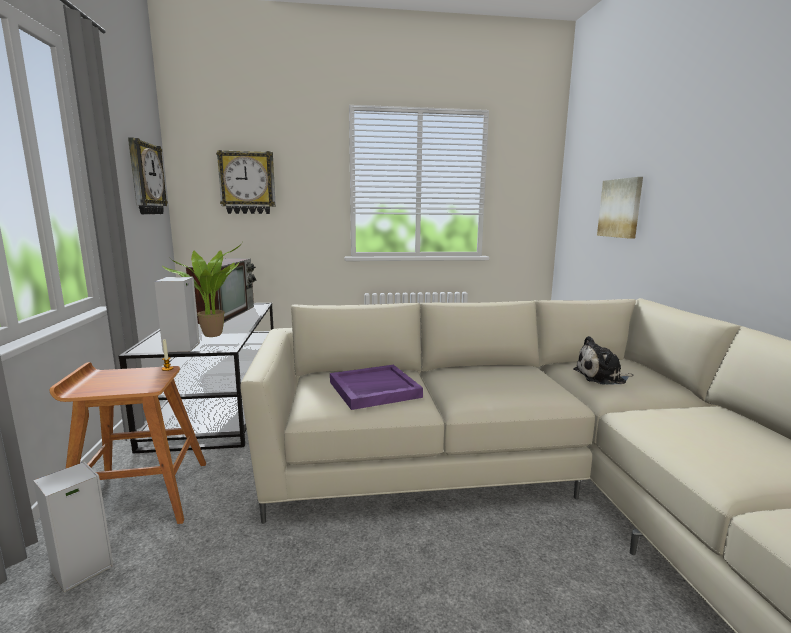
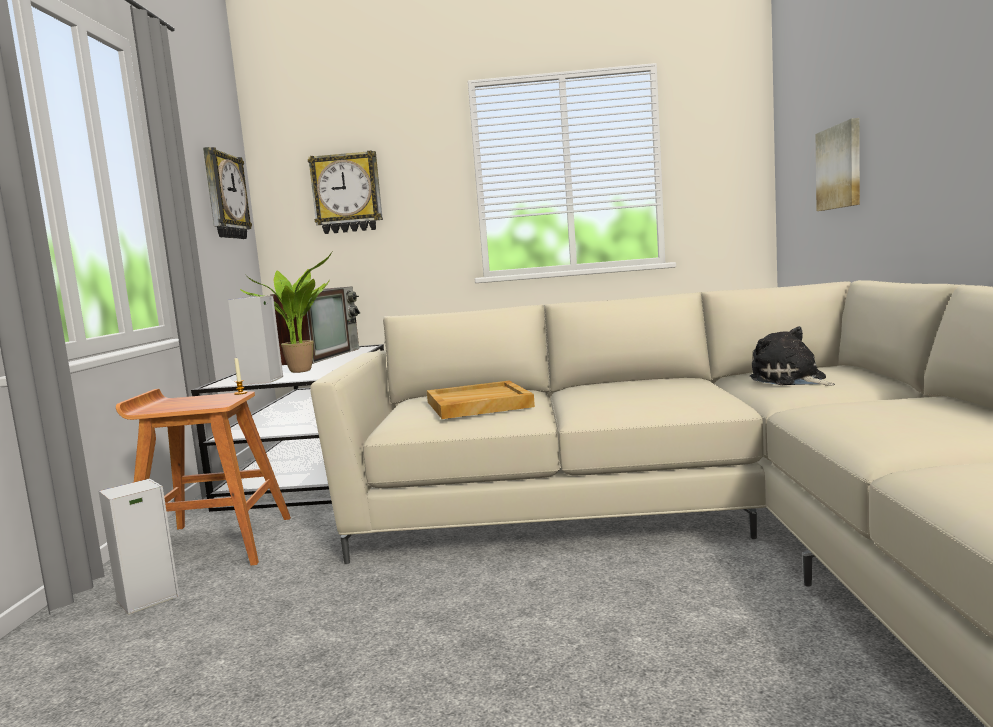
camera: 10 degrees right, 5 degrees down
(374, 390) = (477, 404): purple tray -> beige tray
(602, 377) = (790, 380): plush toy -> plush toy turned 60 degrees clockwise

